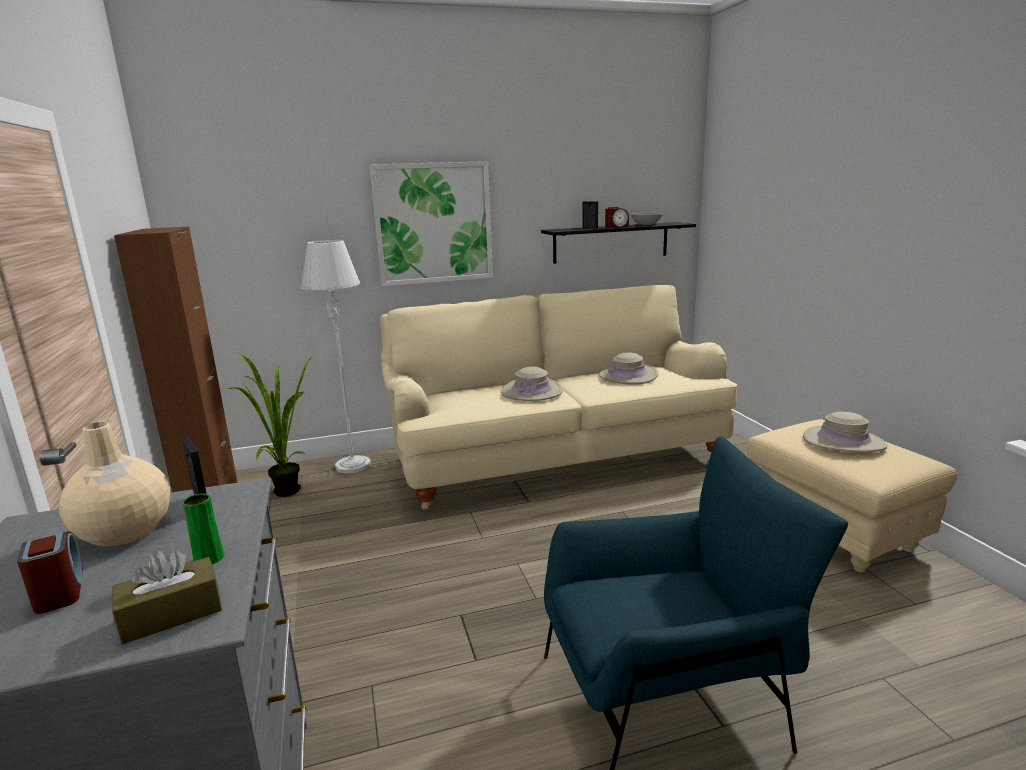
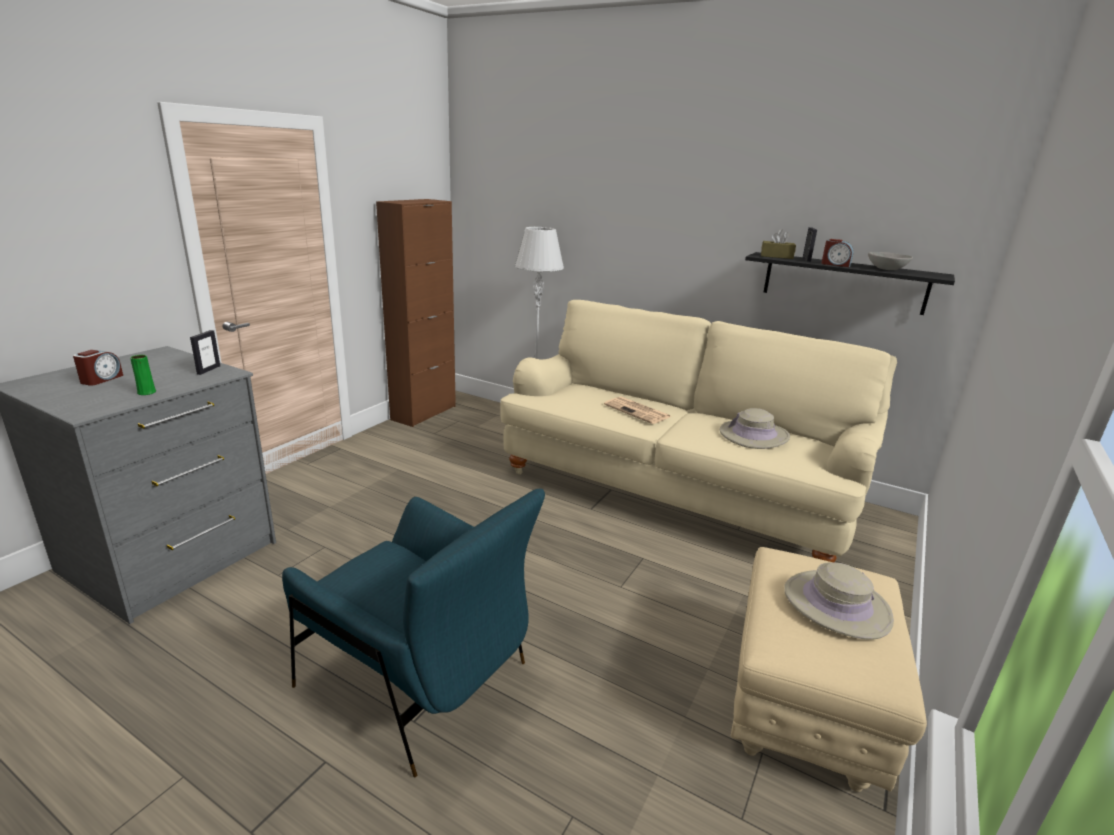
camera: 45 degrees right, 5 degrees up
(124, 532) = (164, 369): beige vase -> none
(171, 614) = (89, 404): brown tissue box -> brown tissue box (776, 256)
(286, 489) = (475, 419): potted plant -> none
(433, 223) = (645, 227): picture -> none
(532, 391) = (638, 411): beige hat -> newspaper

